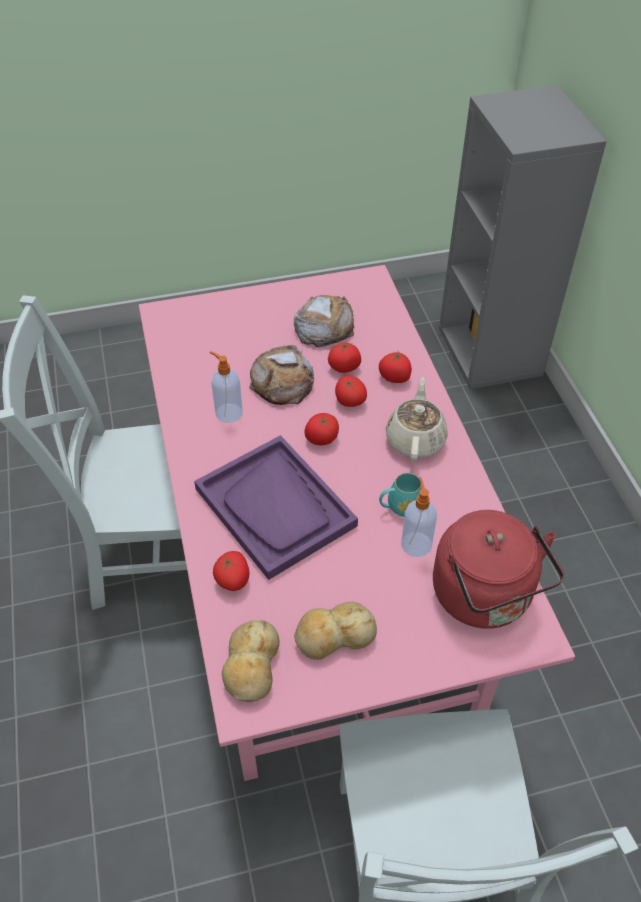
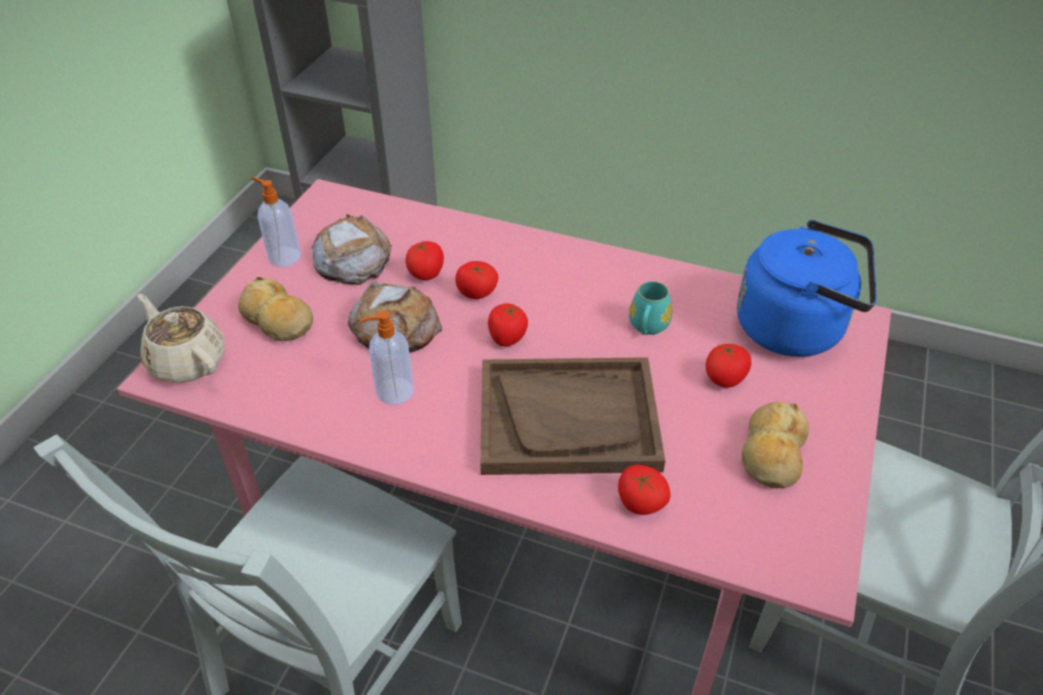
camera: 55 degrees left, 5 degrees down
(251, 667) = (770, 543): bread -> bread (278, 320)
(275, 507) = (568, 418): purple tray -> brown tray
(395, 377) = (478, 248): tomato -> tomato (725, 378)
(415, 439) = (572, 275): beige teapot -> beige teapot (187, 361)
(416, 543) = (700, 339): soap dispenser -> soap dispenser (283, 257)
(485, 598) = (796, 328): red kettle -> blue kettle

